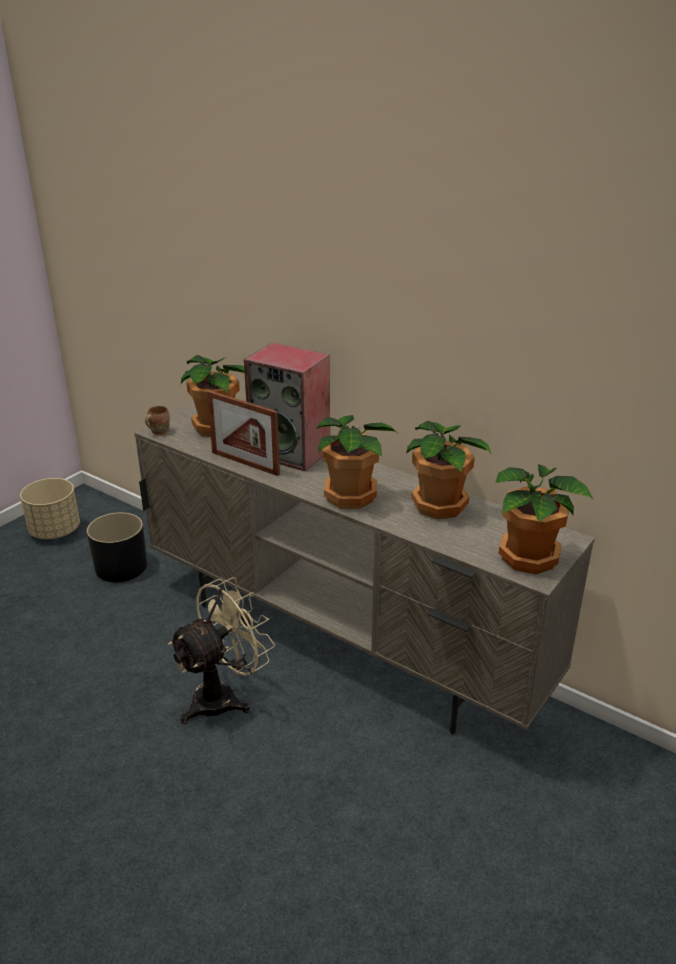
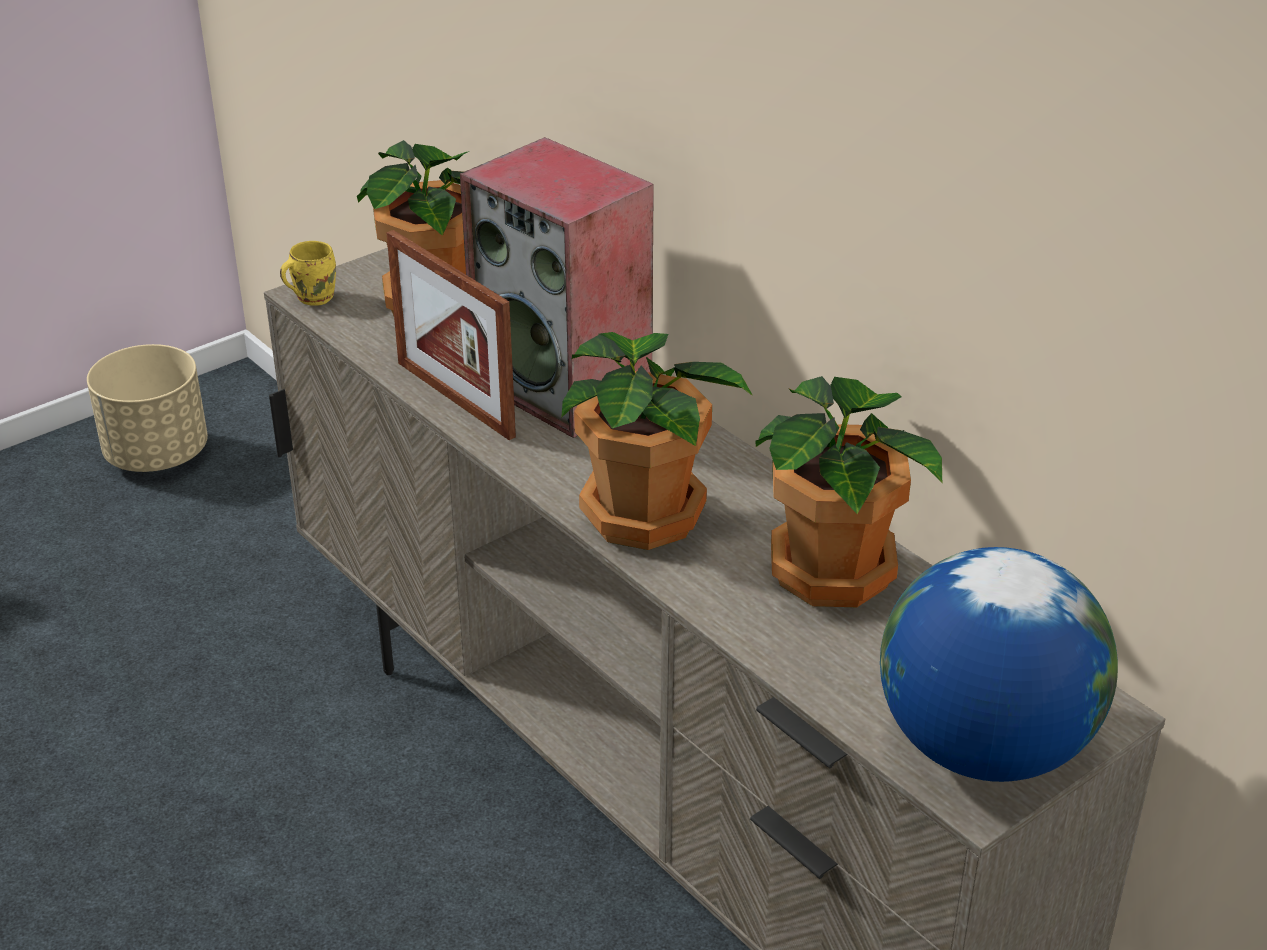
camera: 15 degrees right, 5 degrees up
(121, 567) = (256, 556): black planter -> none
(158, 432) = (312, 297): brown mug -> yellow mug
(224, 696) = (355, 884): beige fan -> none
(531, 559) = (983, 747): potted plant -> globe

